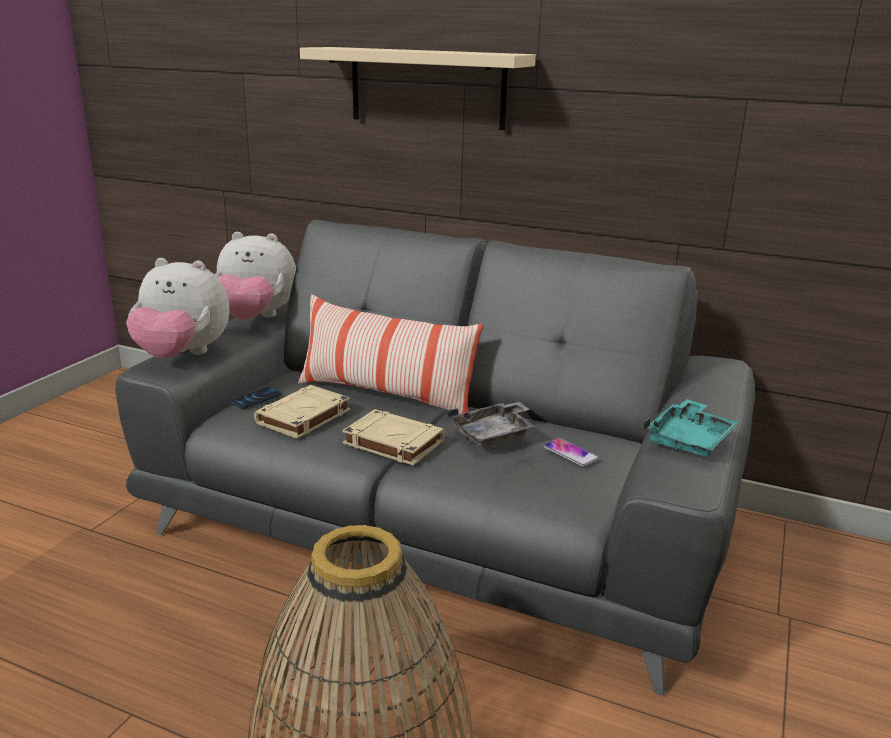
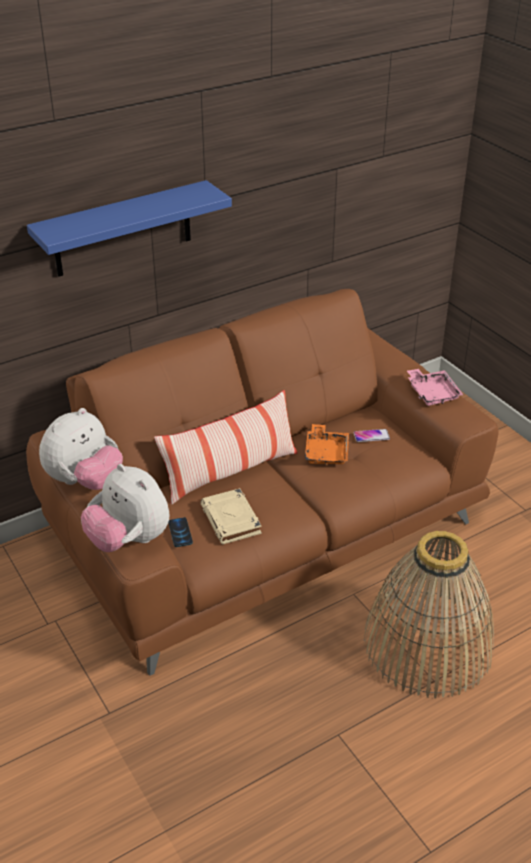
camera: 55 degrees left, 15 degrees up
(182, 356) = (129, 540): plush toy -> plush toy turned 90 degrees clockwise
(392, 442) = (301, 495): beige book -> none
(427, 87) = (123, 229): beige shelf -> blue shelf
(443, 523) = (266, 528): grey sofa -> brown sofa
(493, 434) = (326, 452): grey tray -> orange tray
(690, 440) = (432, 393): turquoise tray -> pink tray

